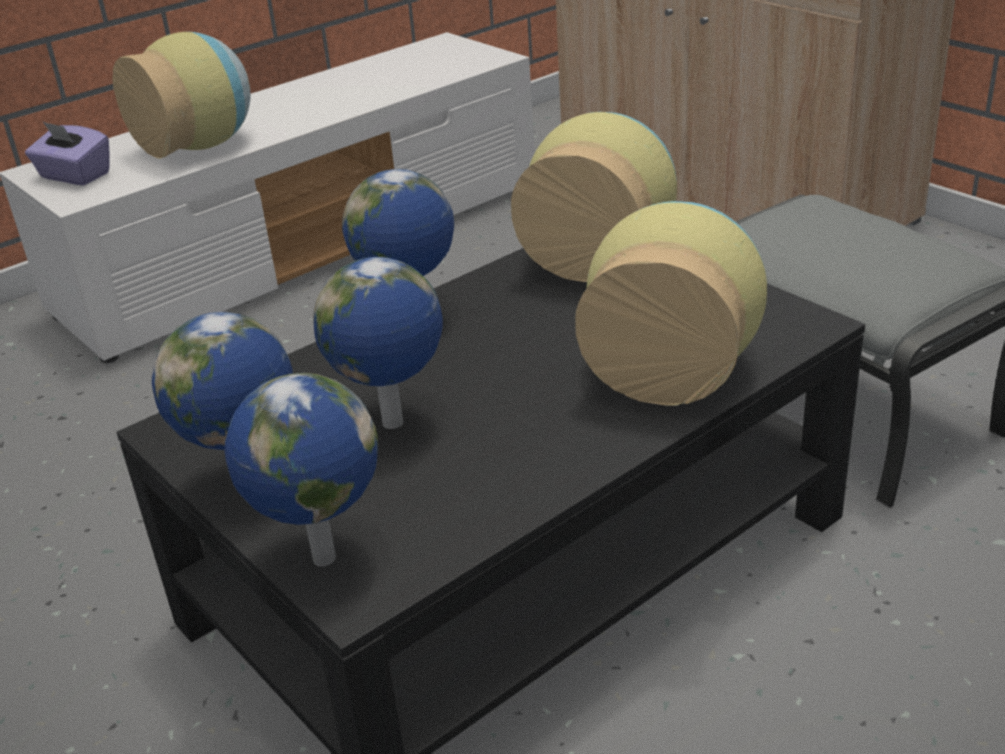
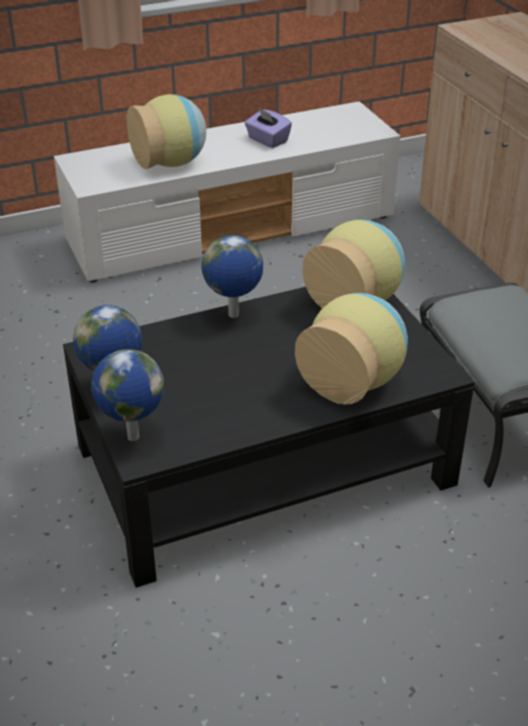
camera: 15 degrees right, 5 degrees up
(74, 176) = (93, 169): purple tissue box -> purple tissue box (267, 140)
(394, 424) = (196, 376): globe -> none

